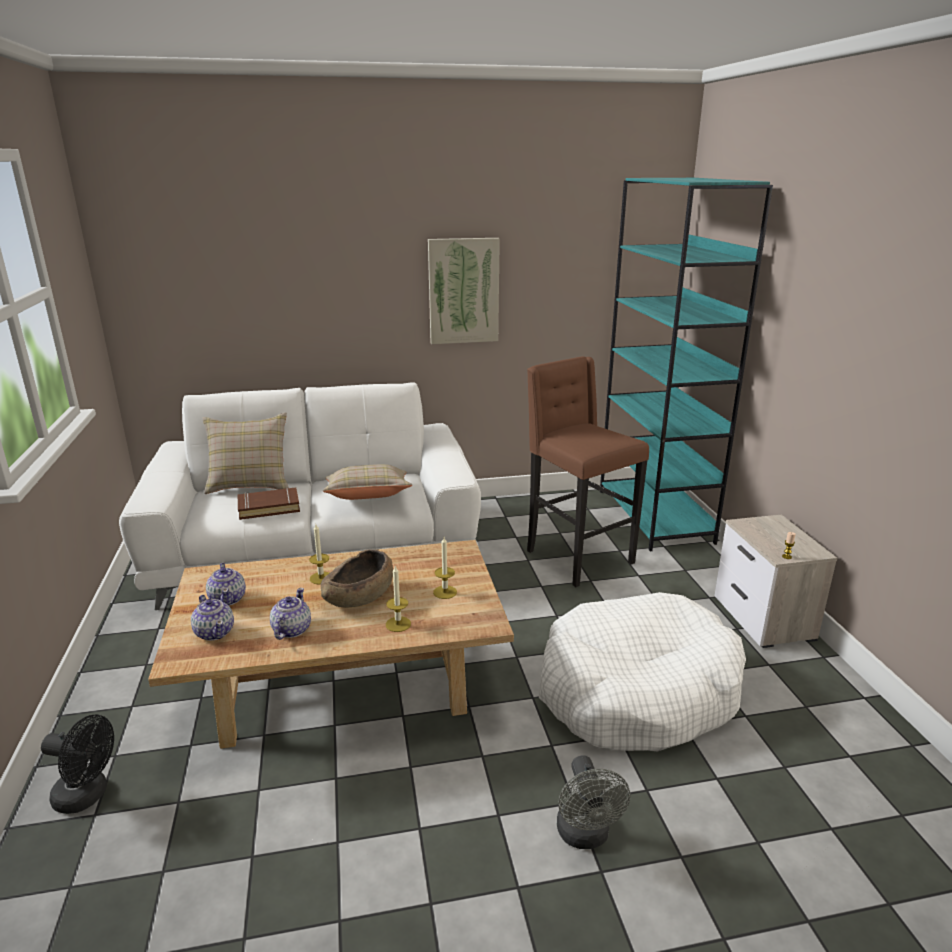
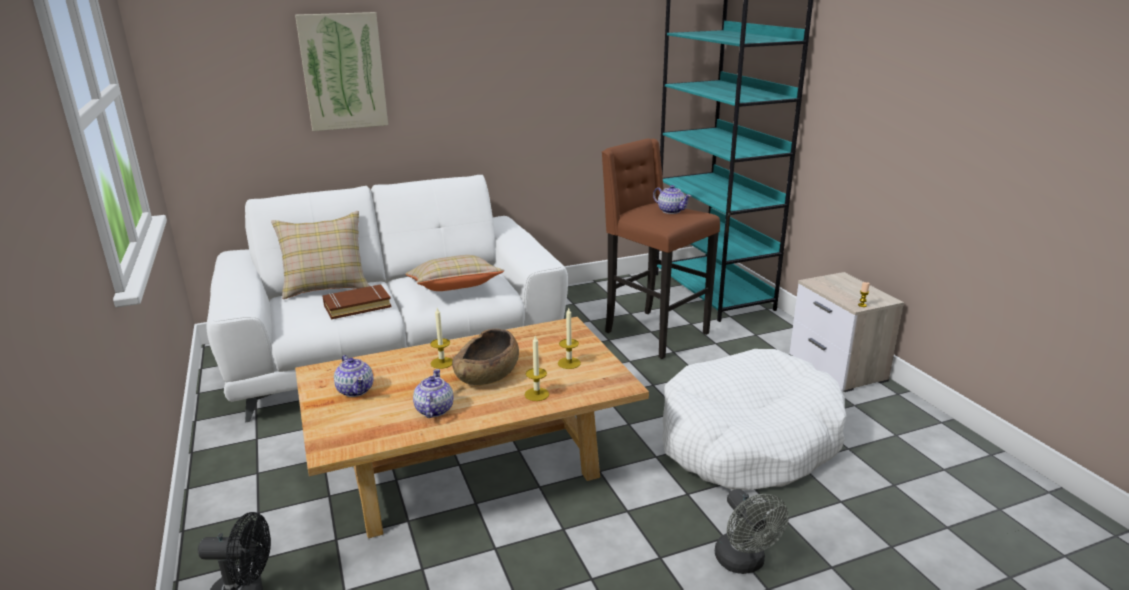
camera: 10 degrees left, 0 degrees up
(215, 632) = (356, 420): teapot -> teapot (671, 211)
(463, 291) = (521, 82): picture -> picture (343, 71)

